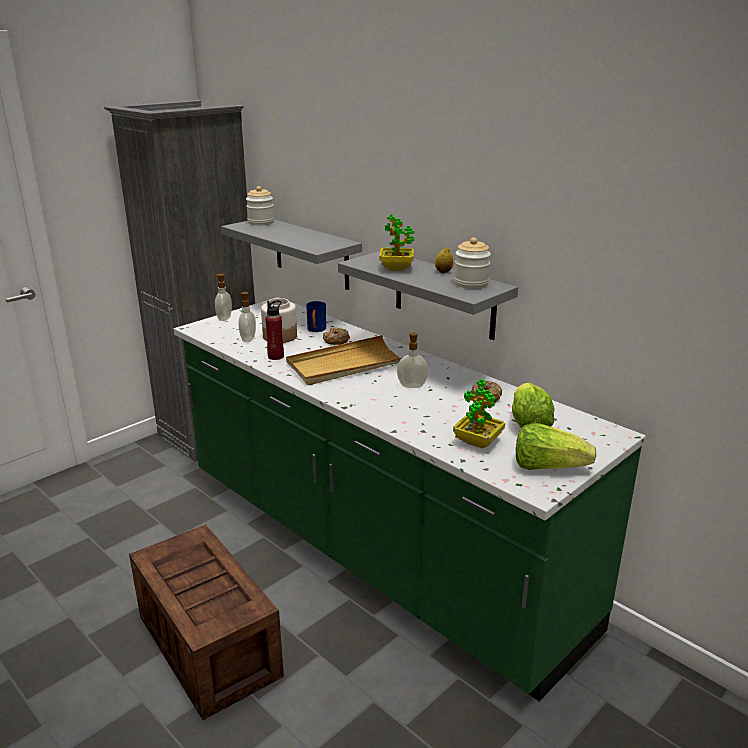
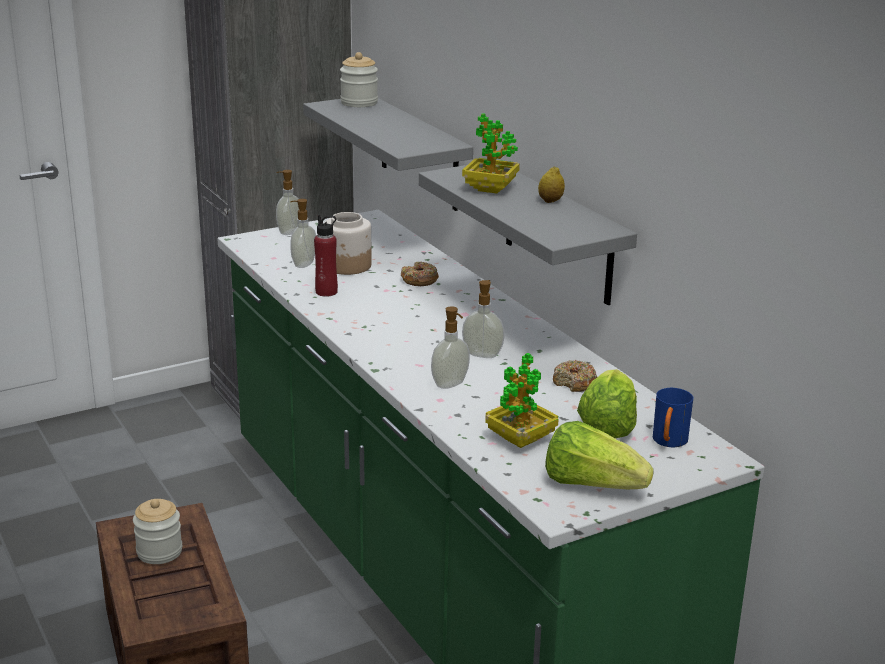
camera: 15 degrees right, 0 degrees up
(316, 330) = (401, 263): blue mug -> blue mug (668, 443)
(346, 365) = (412, 315): beige tray -> none
(404, 410) = (451, 384): none -> soap dispenser
(471, 283) = (573, 222): jar -> jar (159, 552)

